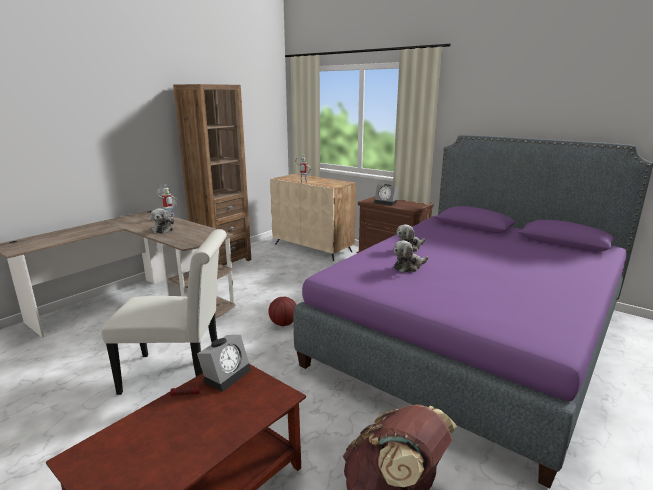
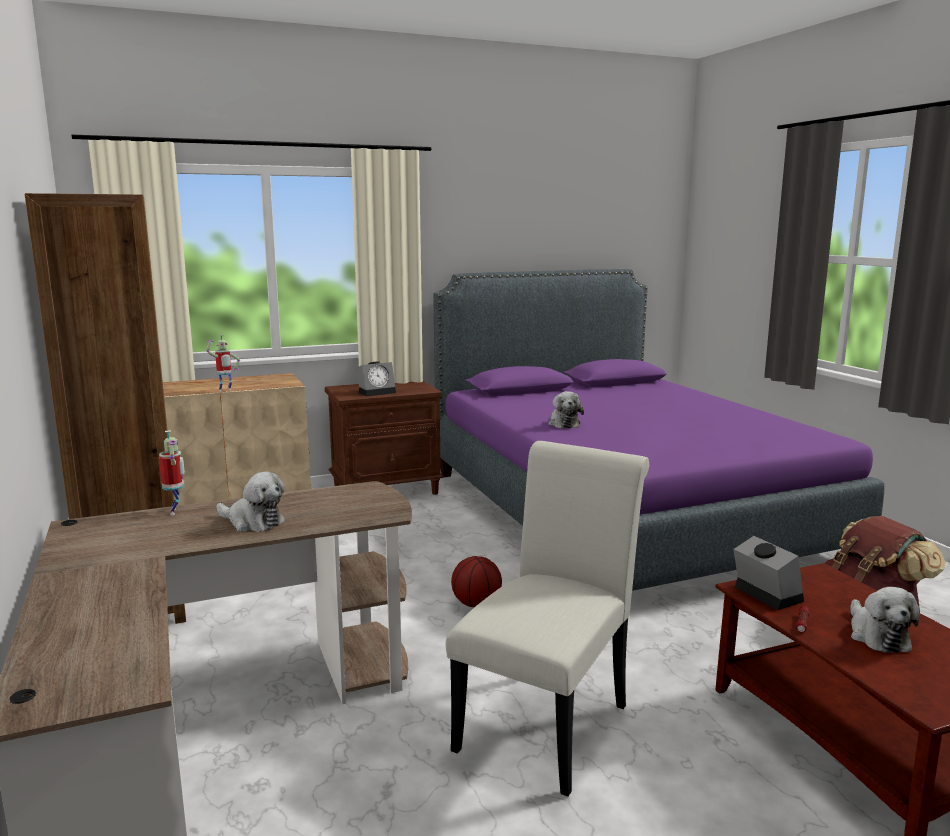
camera: 60 degrees left, 5 degrees down
(408, 267) = (630, 435): plush toy -> plush toy (877, 635)

